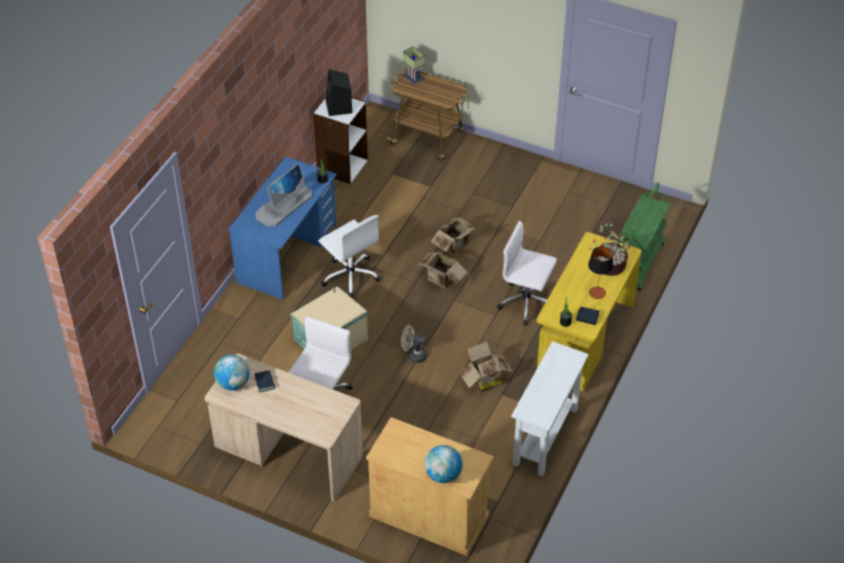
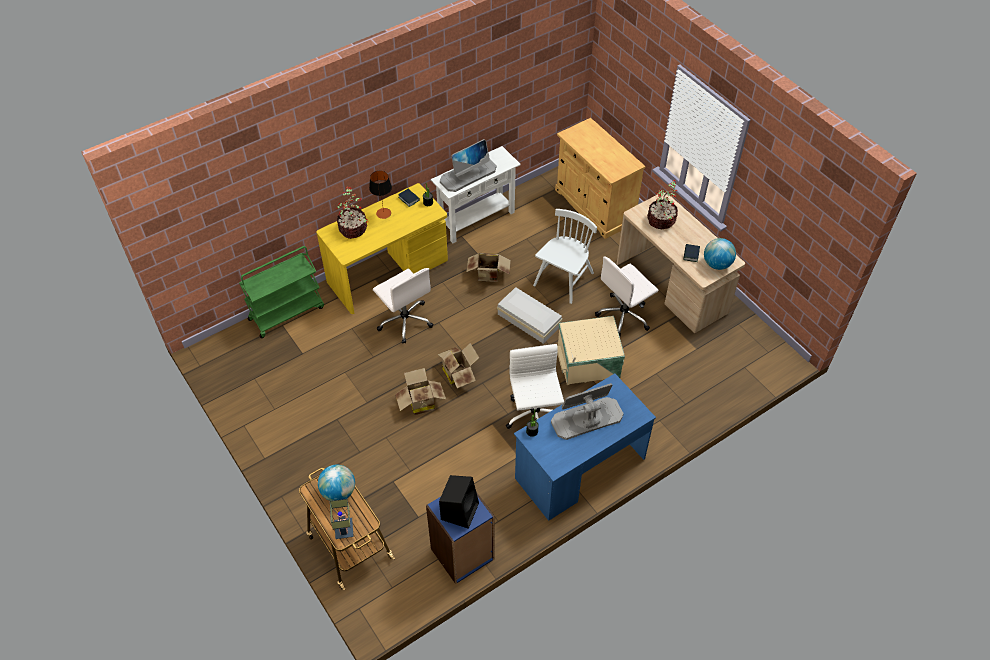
camera: 150 degrees left, 5 degrees up
(314, 407) = (661, 221): none -> potted plant
(341, 166) = (462, 554): white bookcase -> blue bookcase
(406, 410) = (563, 280): none -> white chair
(413, 355) = (528, 319): beige fan -> white storage box
(443, 475) = (599, 135): globe -> globe (338, 492)
(554, 376) = (468, 174): none -> monitor

